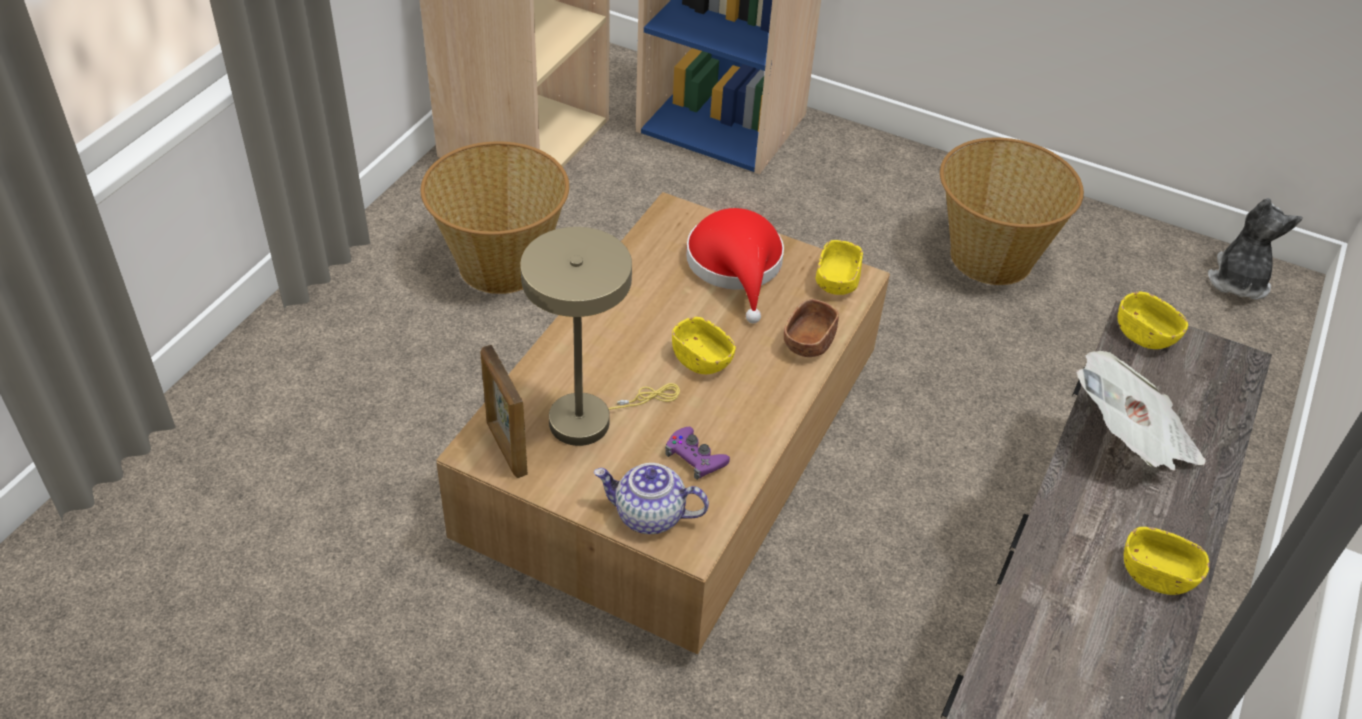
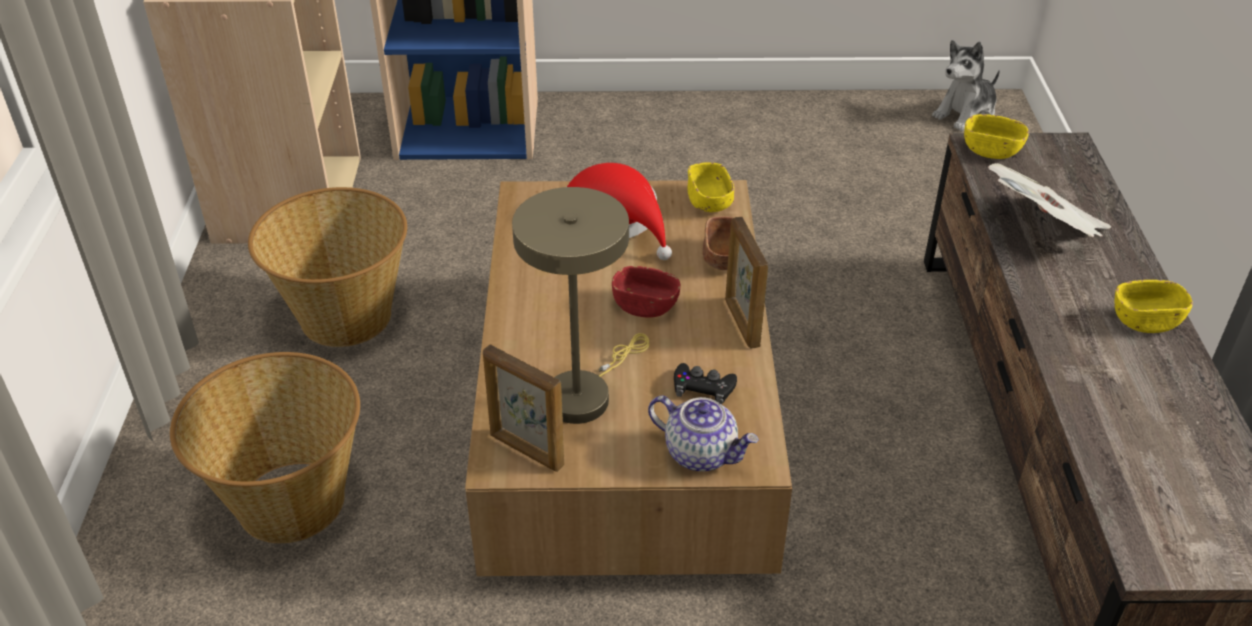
camera: 25 degrees left, 5 degrees down
(649, 515) = (701, 453): teapot -> teapot turned 135 degrees counterclockwise
(695, 457) = (703, 388): purple game controller -> black game controller
(701, 360) = (645, 306): yellow bowl -> red bowl
(776, 411) = (741, 323): none -> picture frame
(990, 256) = (771, 159): basket -> basket (289, 501)
(1238, 280) = (965, 114): plush toy -> plush toy turned 120 degrees counterclockwise

